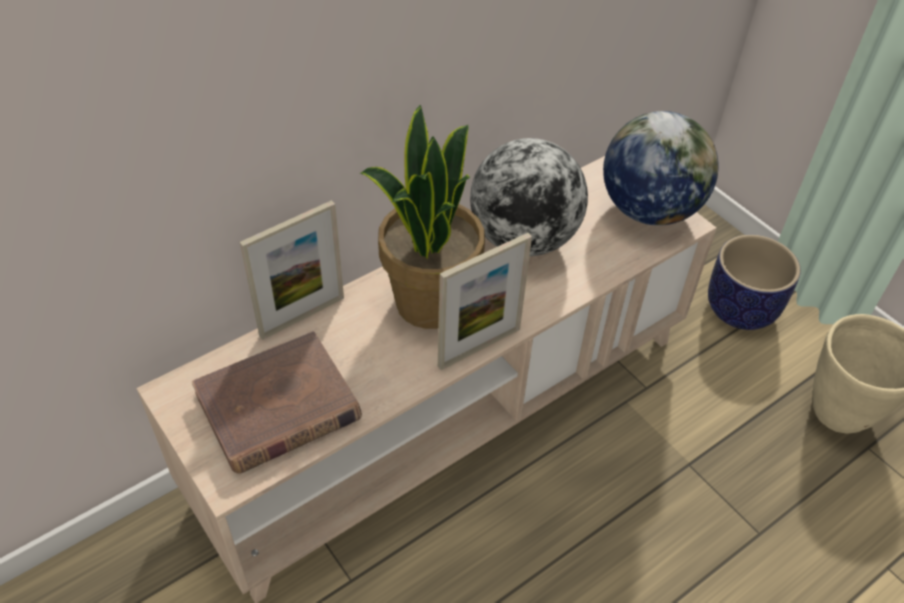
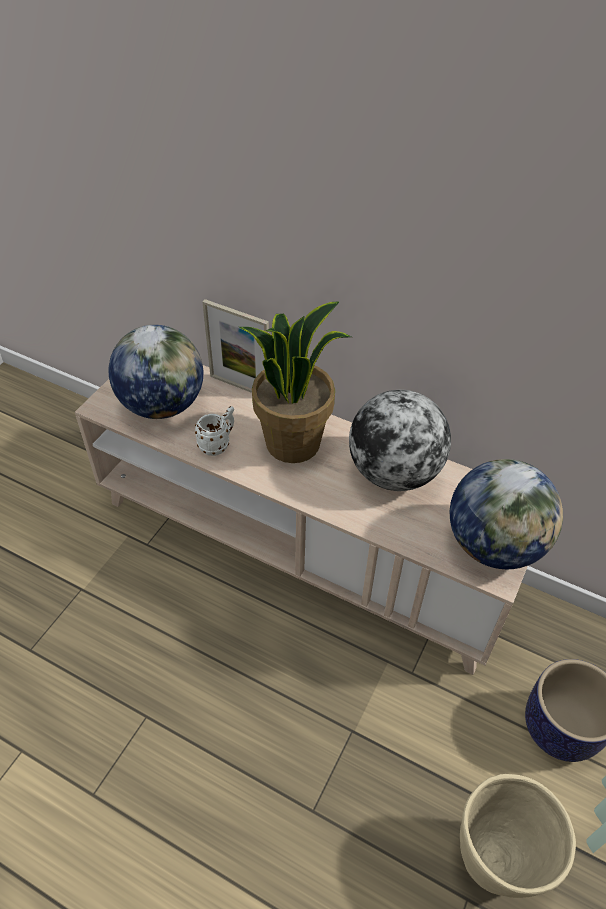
camera: 65 degrees right, 0 degrees up
(278, 407) = (162, 405): brown book -> globe
(388, 372) = (218, 444): none -> white mug
(479, 347) = (268, 483): picture frame -> none

